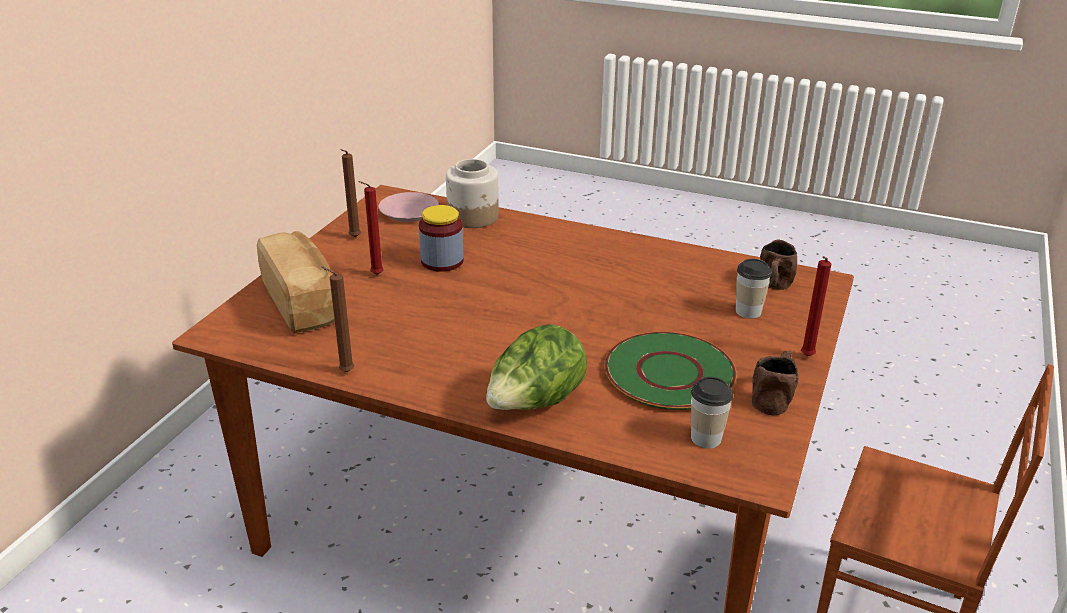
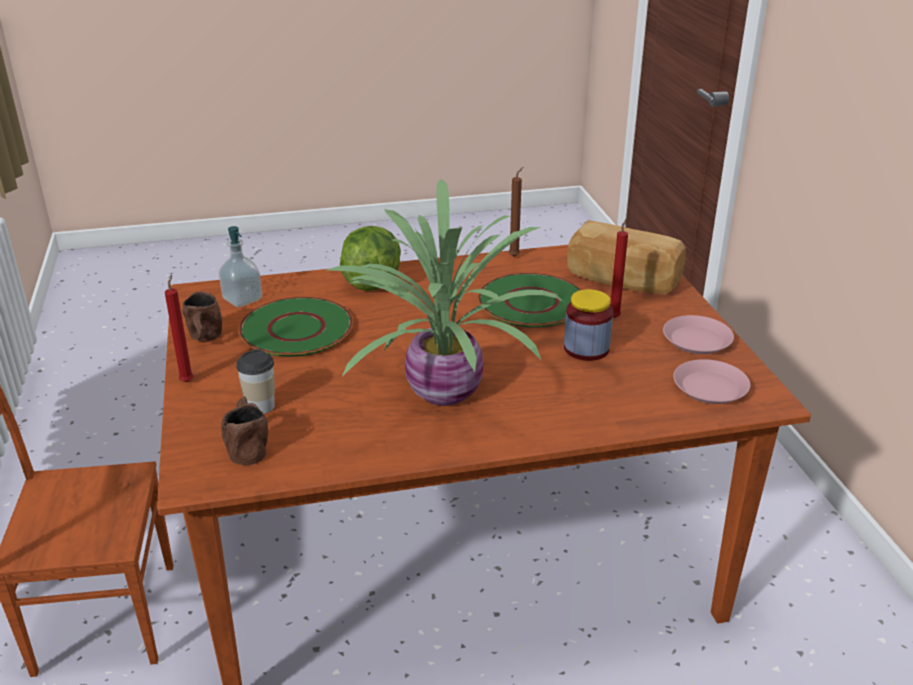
camera: 145 degrees right, 0 degrees up
(353, 238) = (696, 340): brown candle -> pink plate
(419, 314) = (530, 302): none -> green plate
(473, 217) = (642, 409): jar -> none
(596, 271) = (440, 393): none -> potted plant
(706, 438) = (242, 299): cup -> soap dispenser

